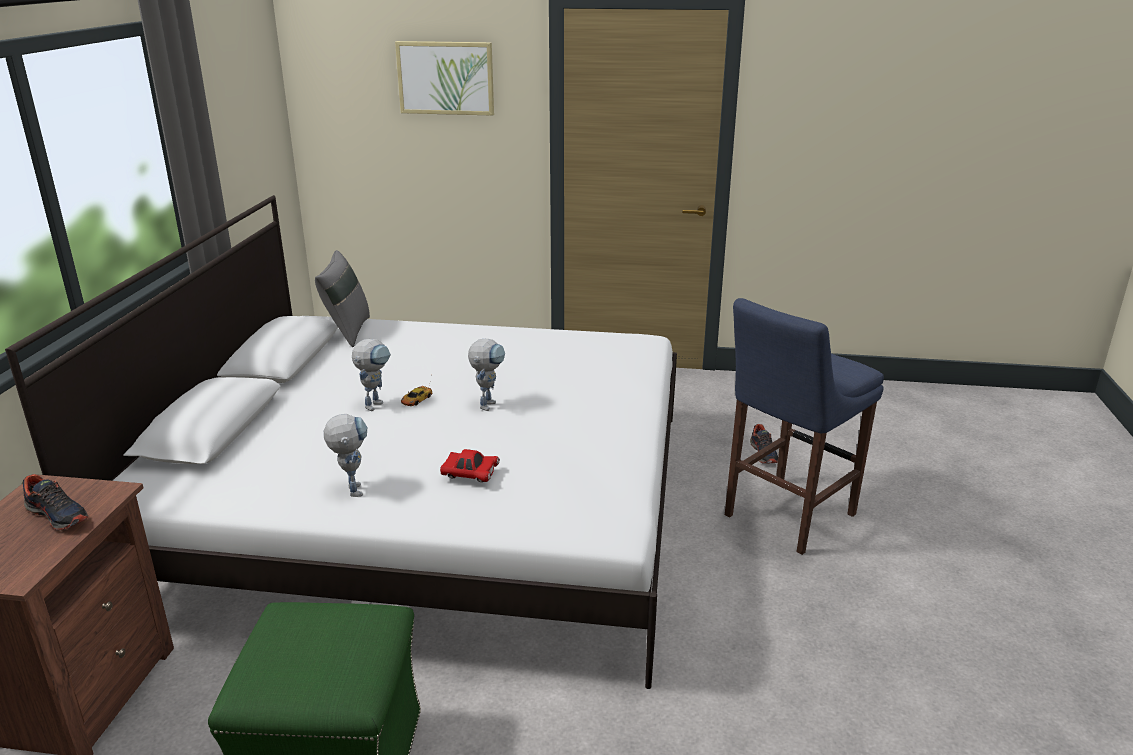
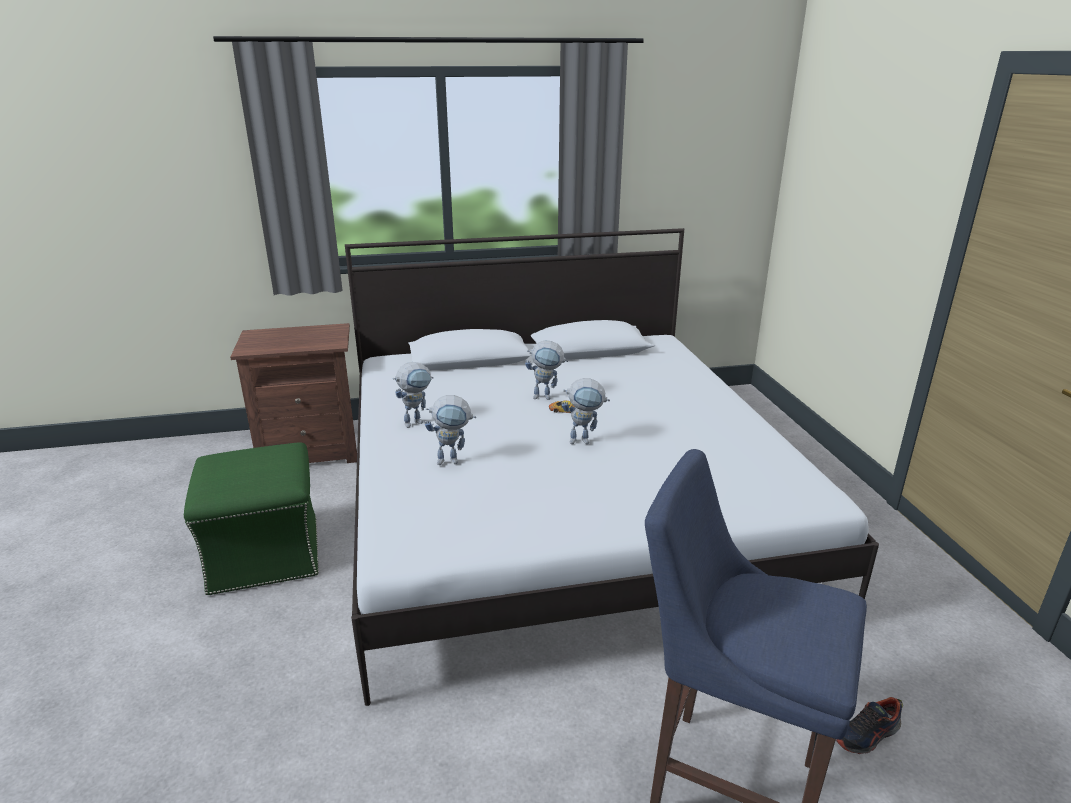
camera: 70 degrees right, 0 degrees up
(58, 515) = (307, 340): shoe -> none
(347, 331) = (658, 355): grey pillow -> none
(446, 78) = (885, 151): picture -> none
(470, 475) = (453, 460): red toy car -> toy robot

